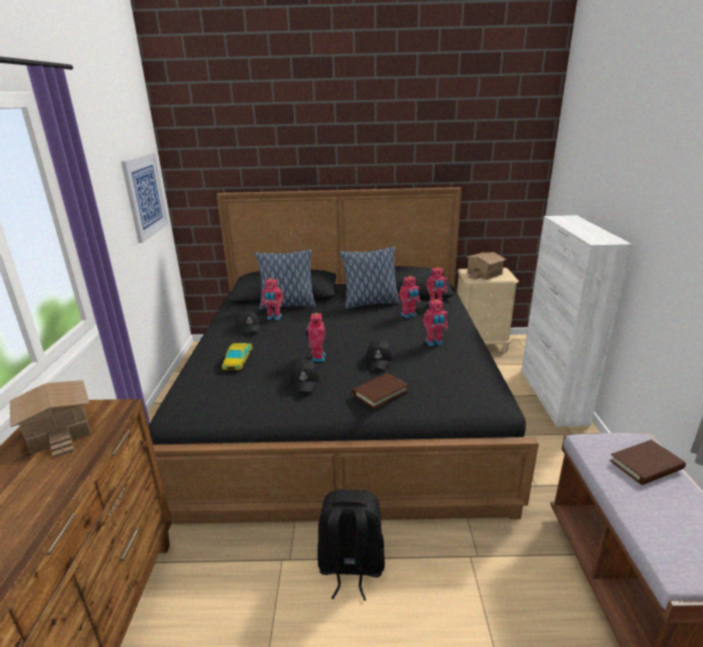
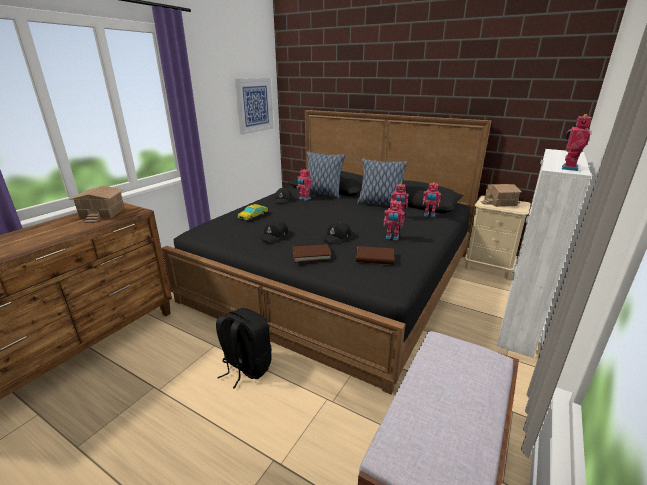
camera: 30 degrees right, 0 degrees up
(317, 358) = (299, 226): toy robot -> toy robot (568, 168)
(646, 465) = (470, 376): brown book -> brown book (375, 258)

